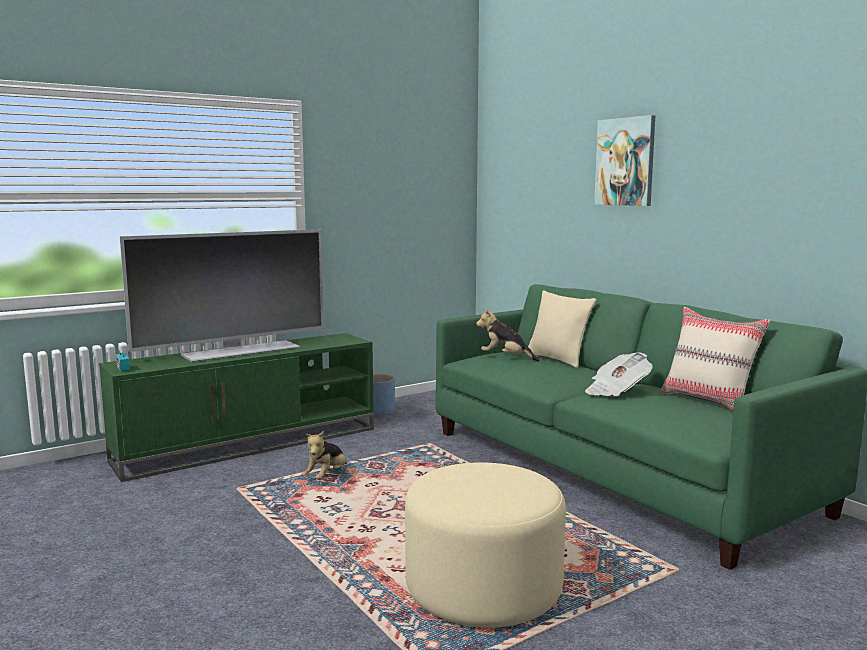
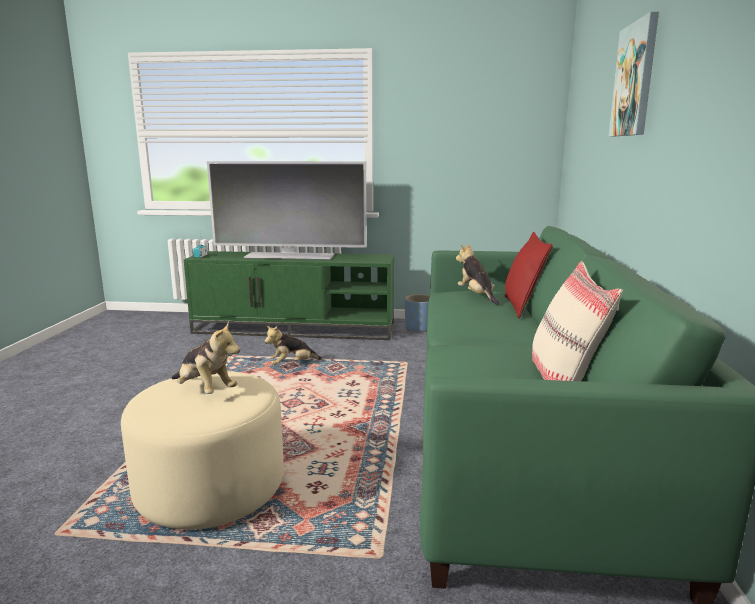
camera: 40 degrees right, 5 degrees up
(480, 482) = (205, 390): none -> plush toy
(557, 359) = (522, 307): beige pillow -> red pillow
(616, 391) = (486, 348): newspaper -> none

